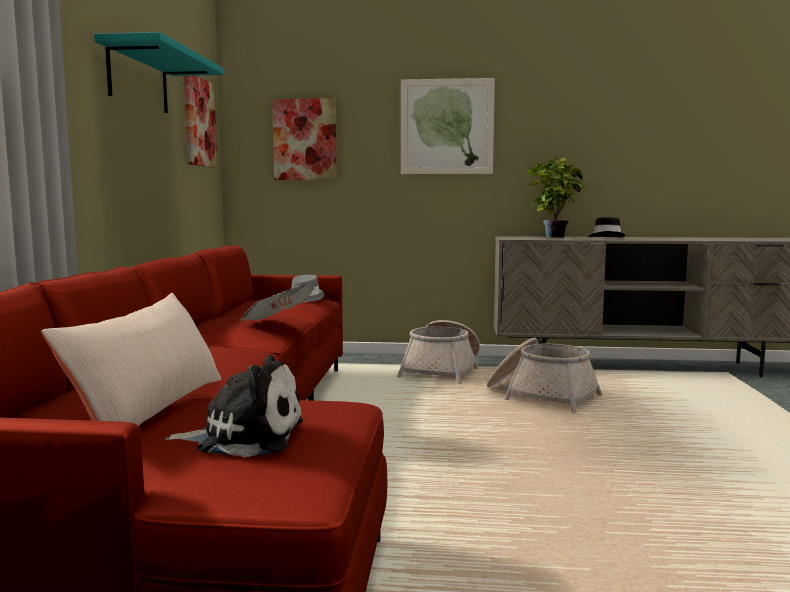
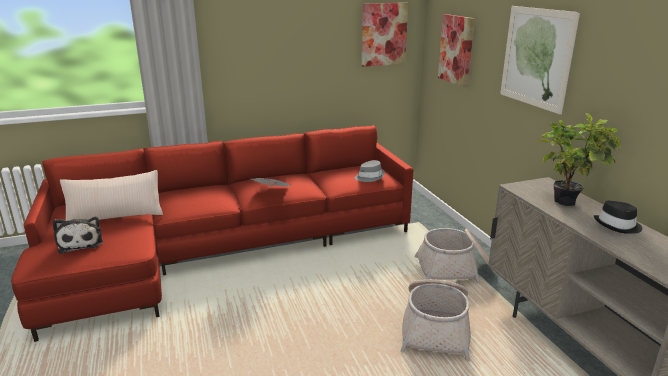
camera: 65 degrees right, 15 degrees up
(138, 79) = (300, 22): turquoise shelf -> none

